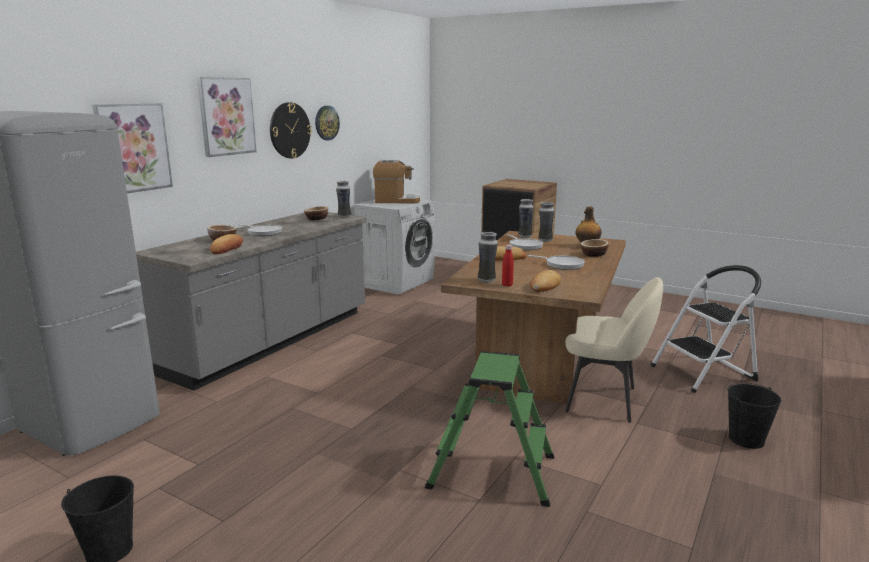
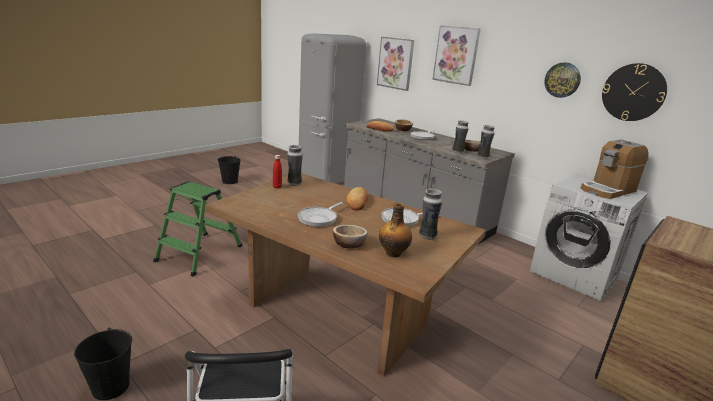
camera: 100 degrees right, 5 degrees up
(289, 130) = (512, 77): wall clock -> wall clock (633, 92)
(396, 201) = (608, 190): coffee machine -> coffee machine turned 45 degrees clockwise
(525, 236) = (449, 230): vase -> vase (458, 152)
(545, 285) = (264, 197): bread -> none
(604, 400) = (243, 326): beige chair -> none

